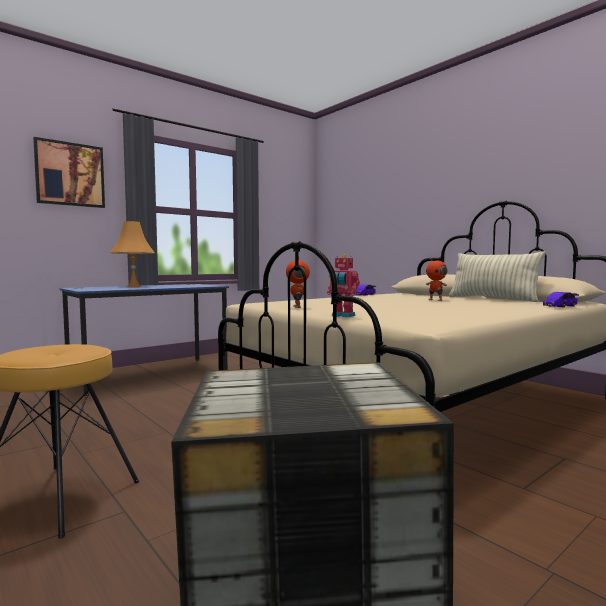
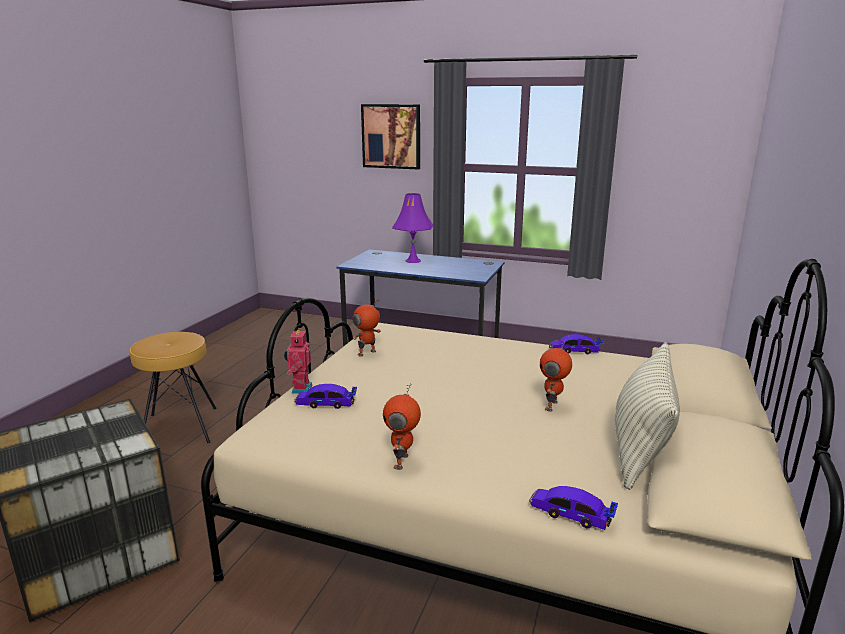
camera: 60 degrees right, 15 degrees up
(134, 286) = (413, 261): orange table lamp -> purple table lamp
(382, 314) = (326, 403): none -> toy car
(491, 313) = (402, 462): none -> toy robot

